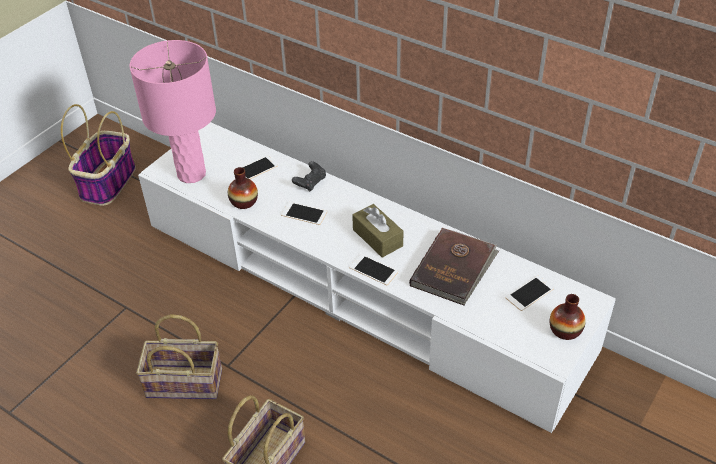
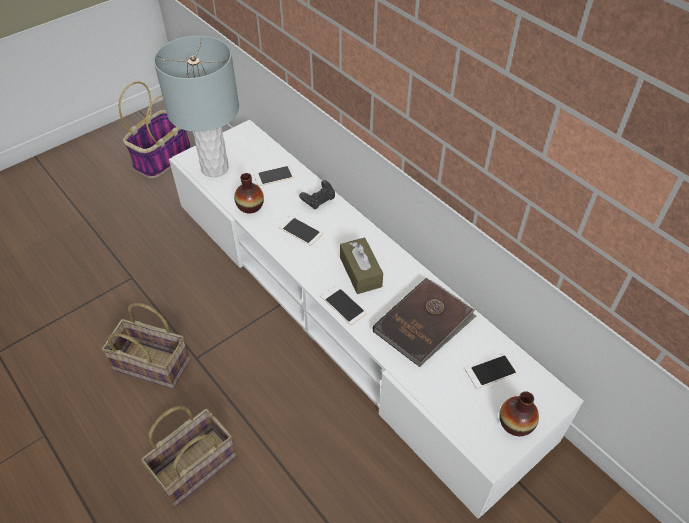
camera: 15 degrees right, 5 degrees up
(192, 174) = (215, 168): pink table lamp -> grey table lamp

